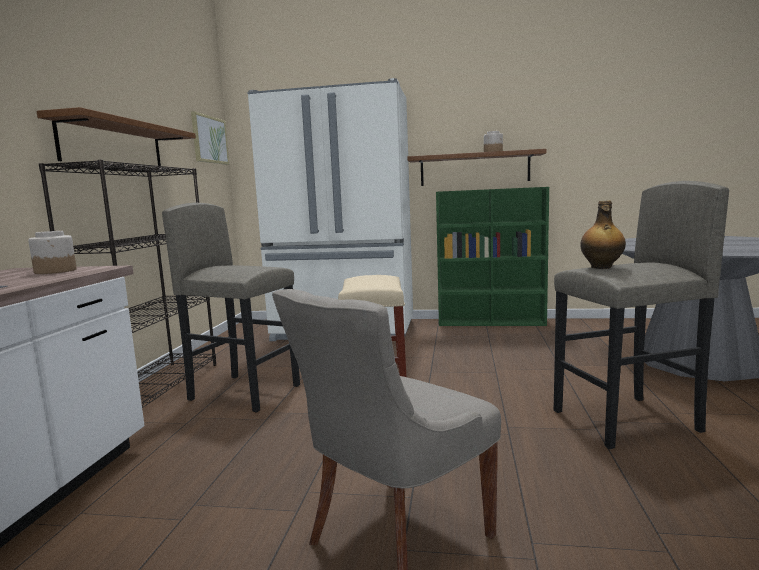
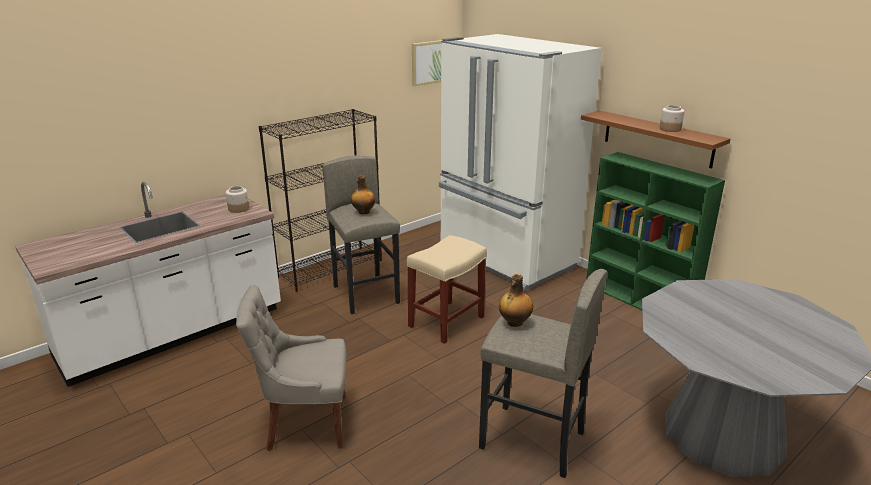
camera: 40 degrees right, 15 degrees up
(113, 145) = (322, 97): brown shelf -> none
(240, 266) = (363, 212): none -> bottle

